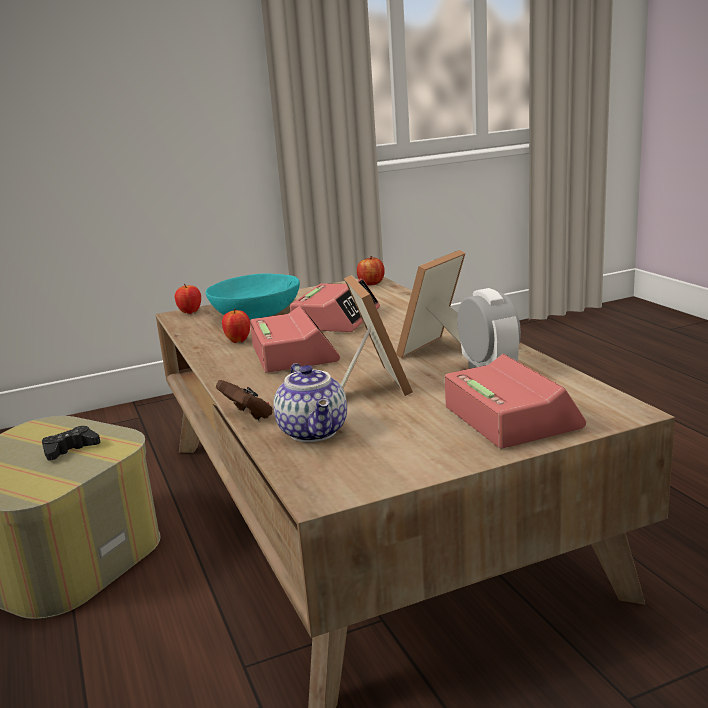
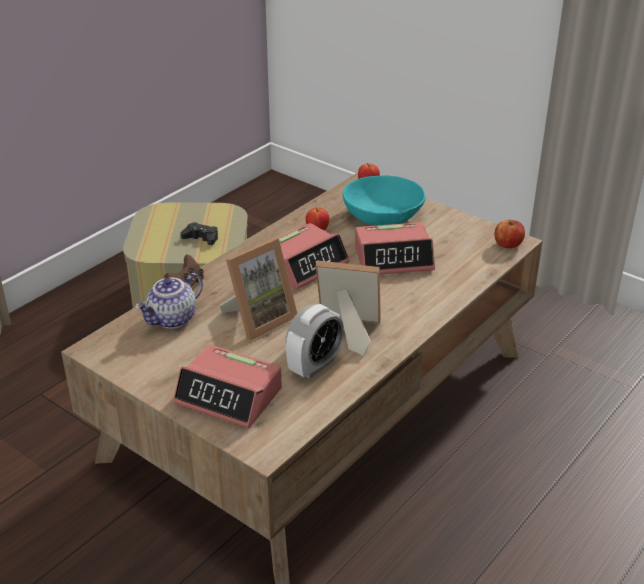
camera: 60 degrees right, 15 degrees up
(511, 417) = (229, 396): alarm clock -> alarm clock turned 75 degrees clockwise

